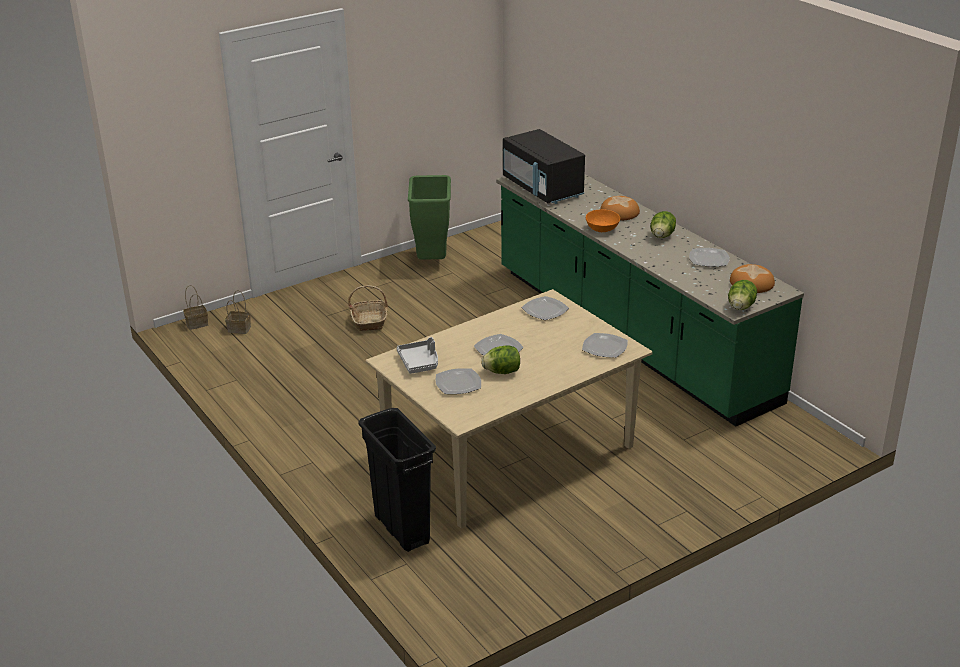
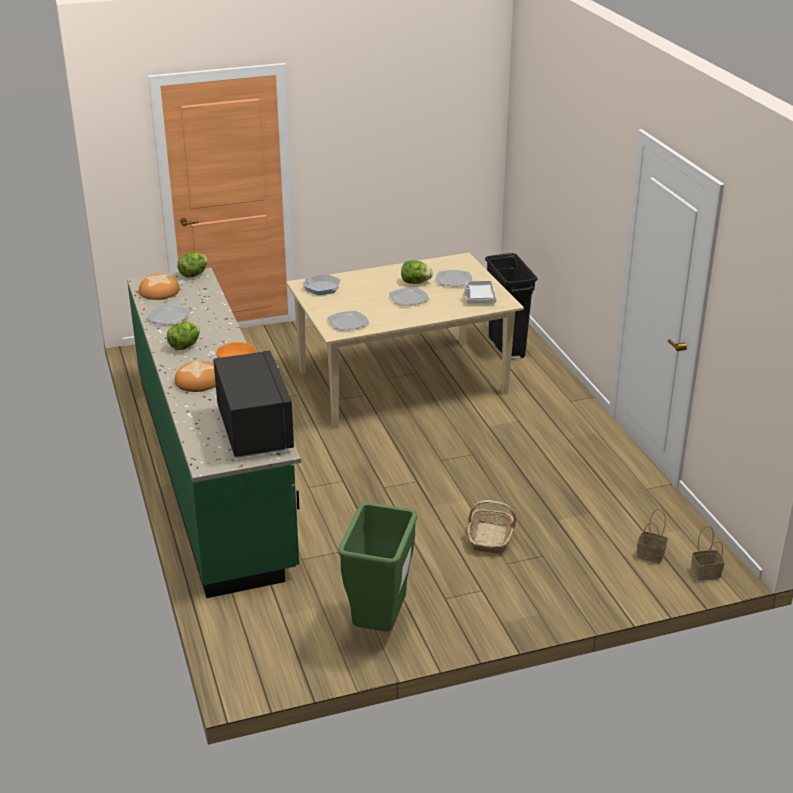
camera: 165 degrees left, 0 degrees up
(604, 347) = (322, 288): plate -> frying pan

